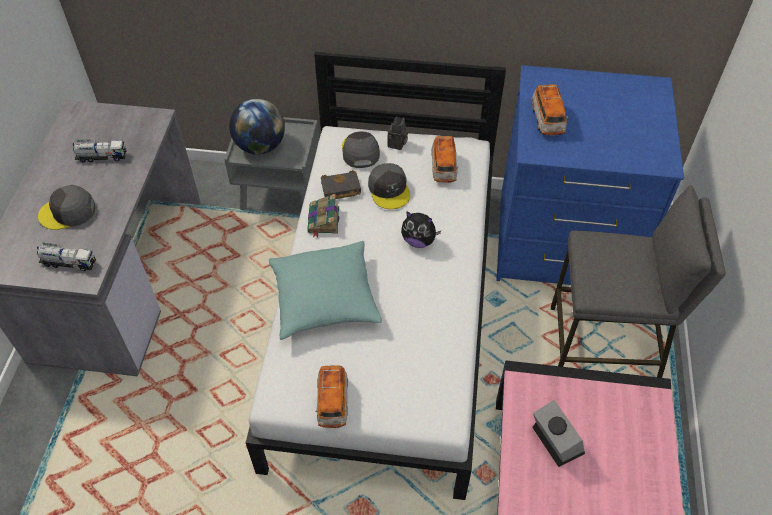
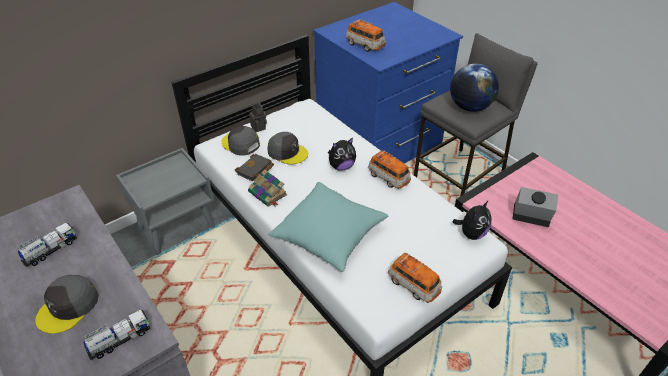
camera: 45 degrees left, 10 degrees down
(260, 146) = (157, 186): globe -> globe (469, 107)
(443, 168) = (305, 122): toy car -> toy car (388, 178)
(447, 403) = (471, 233): none -> plush toy

